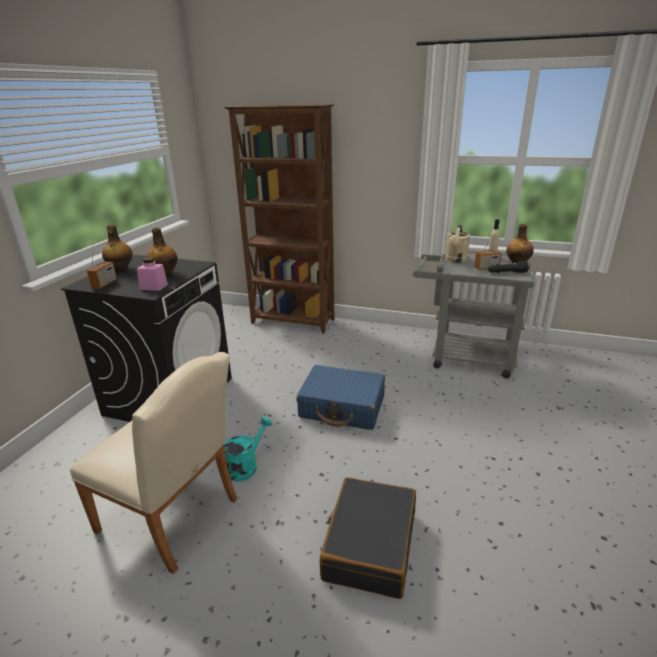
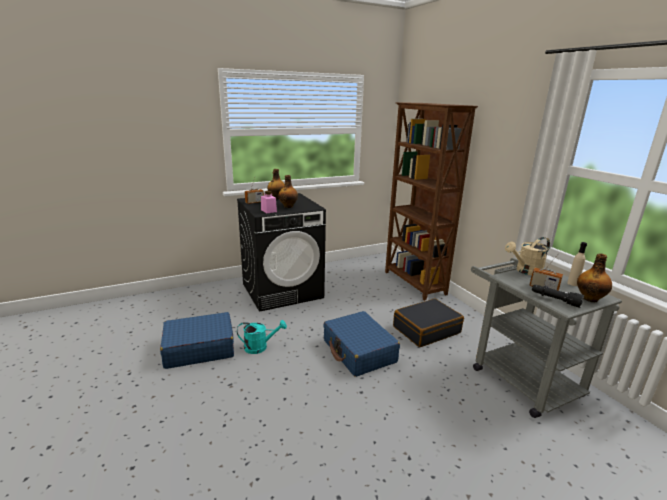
camera: 45 degrees right, 5 degrees down
(175, 518) = (199, 348): beige chair -> blue suitcase
(369, 545) = (248, 433): black suitcase -> black suitcase (426, 329)

